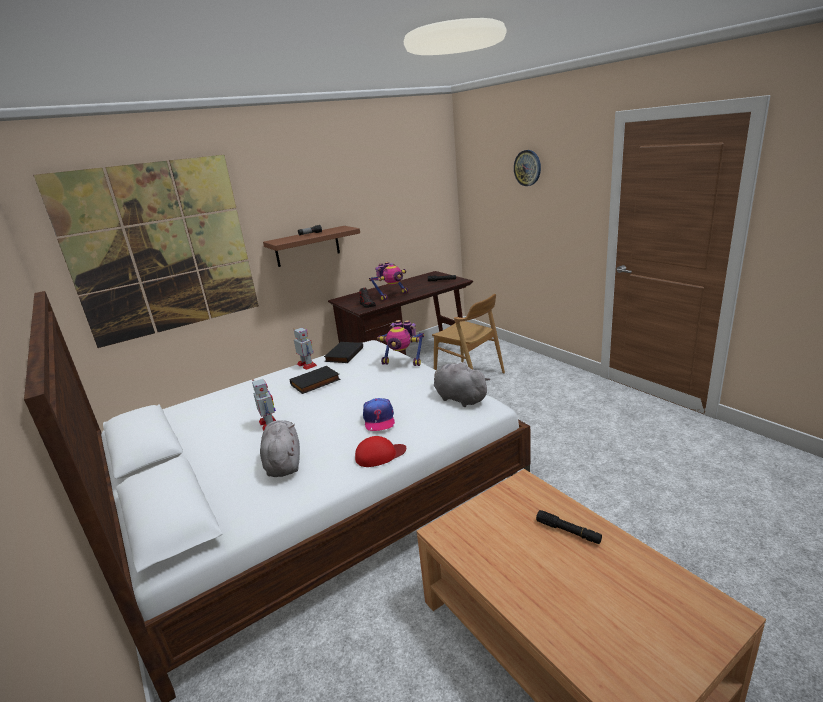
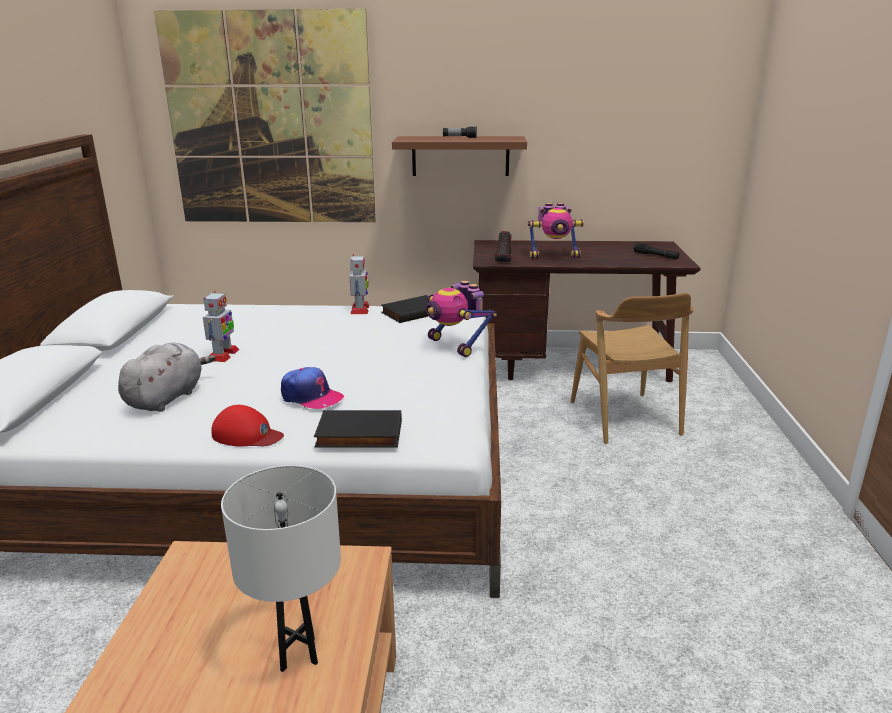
camera: 35 degrees right, 0 degrees up
(315, 383) = (332, 331): black book -> black book (358, 435)
(379, 419) = (311, 396): cap -> cap turned 90 degrees counterclockwise
(459, 398) = (437, 415): grey plush toy -> none
(527, 168) = (838, 80): wall clock -> none
(568, 532) = (298, 655): black flashlight -> white table lamp

